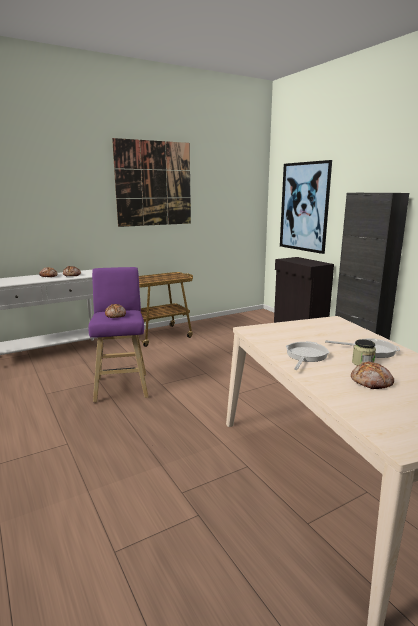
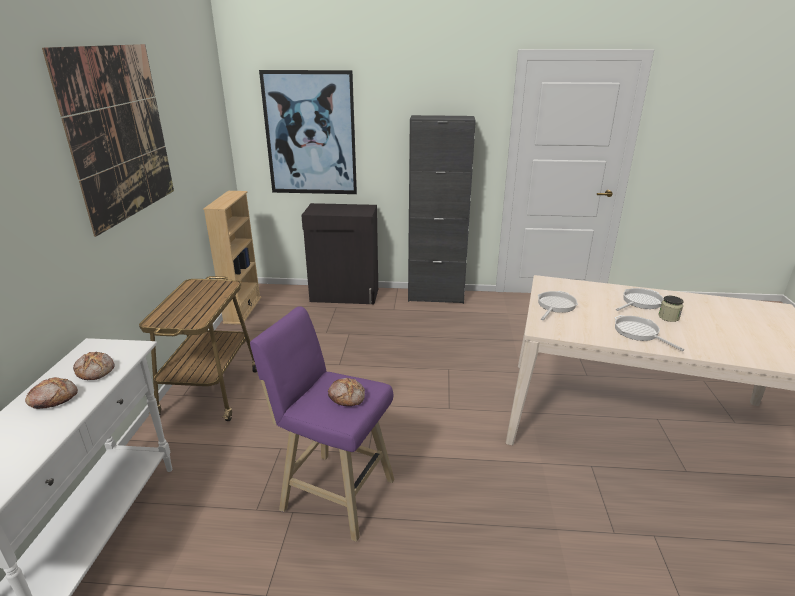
camera: 55 degrees left, 10 degrees up
(235, 316) = (242, 310): none -> beige bookcase
(296, 327) = (555, 305): none -> frying pan
(372, 382) = (712, 331): bread -> none

